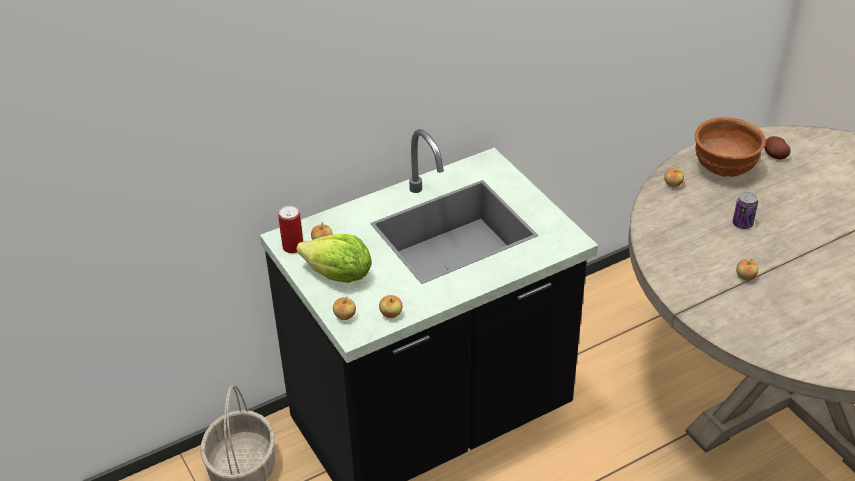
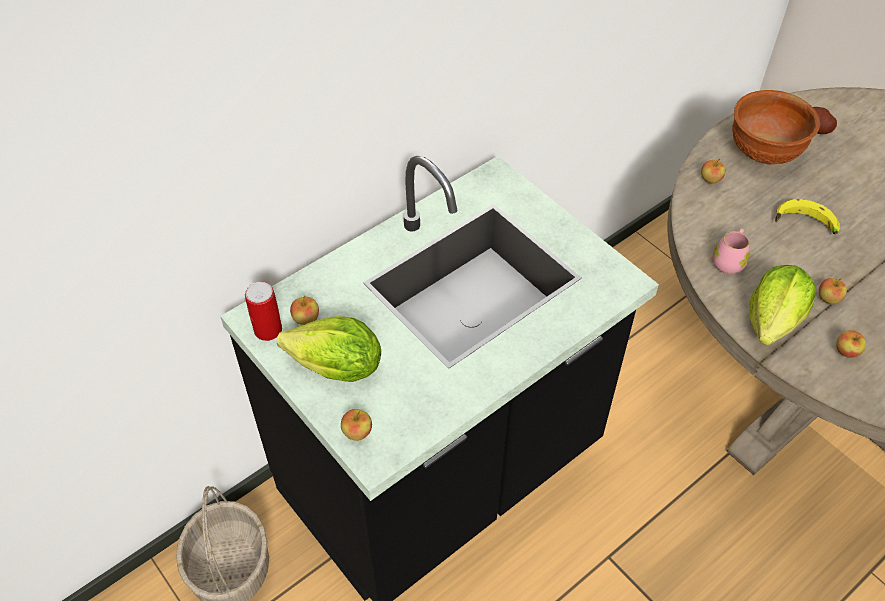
camera: 10 degrees left, 10 degrees up
(391, 314) = (418, 421): apple -> apple (846, 351)
(671, 243) = (729, 261): none -> pink mug
(695, 287) = (773, 321): none -> lettuce
(742, 224) = (804, 225): can -> banana

